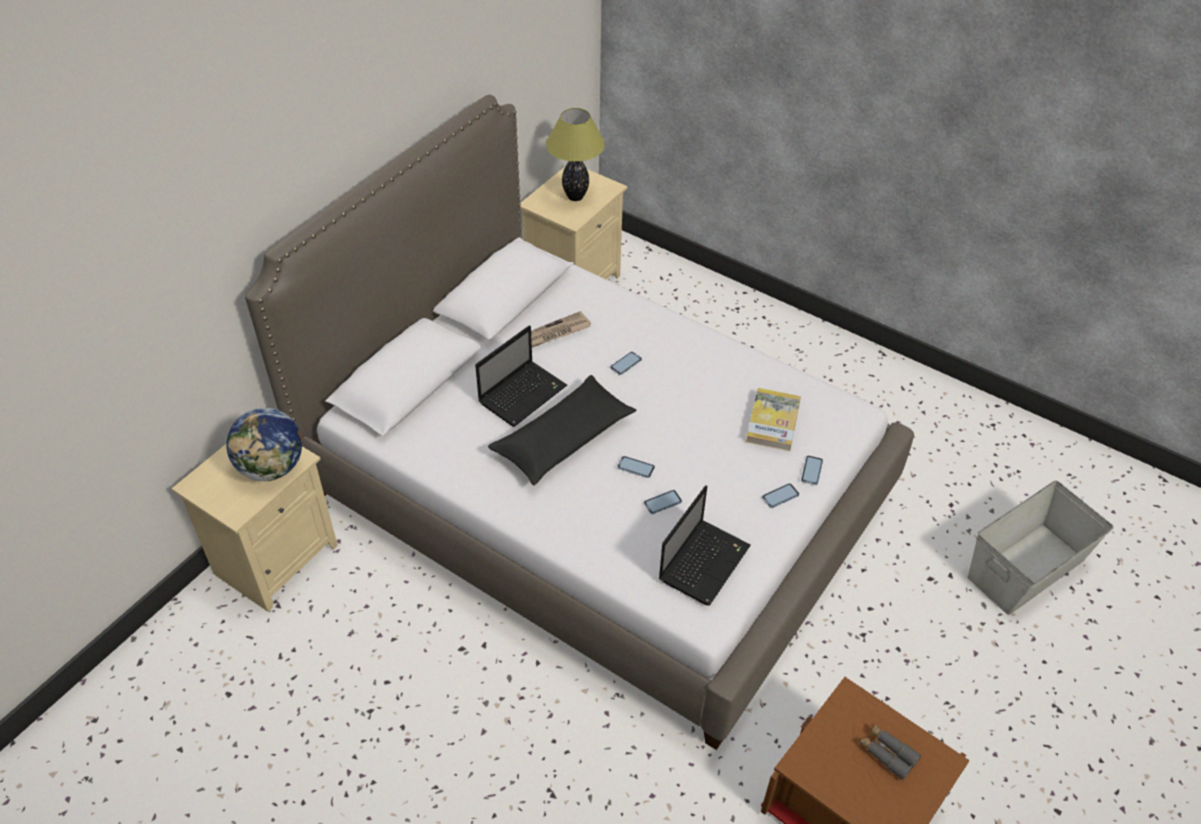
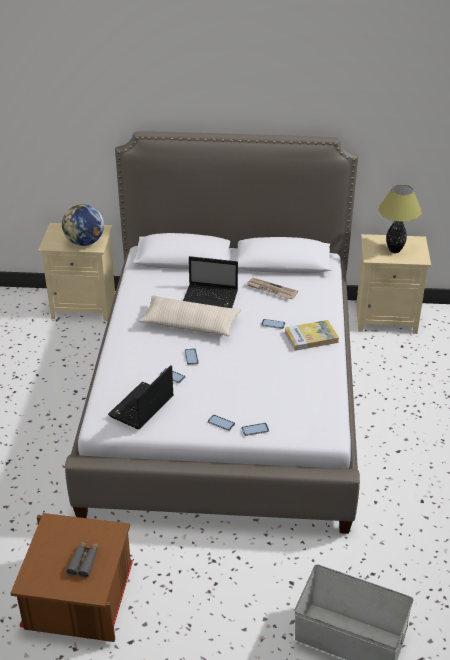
camera: 60 degrees right, 10 degrees down
(563, 438) = (190, 324): black pillow -> beige pillow
(704, 561) = (141, 407): laptop -> laptop turned 120 degrees clockwise
(773, 422) = (282, 399): book -> book (311, 337)

